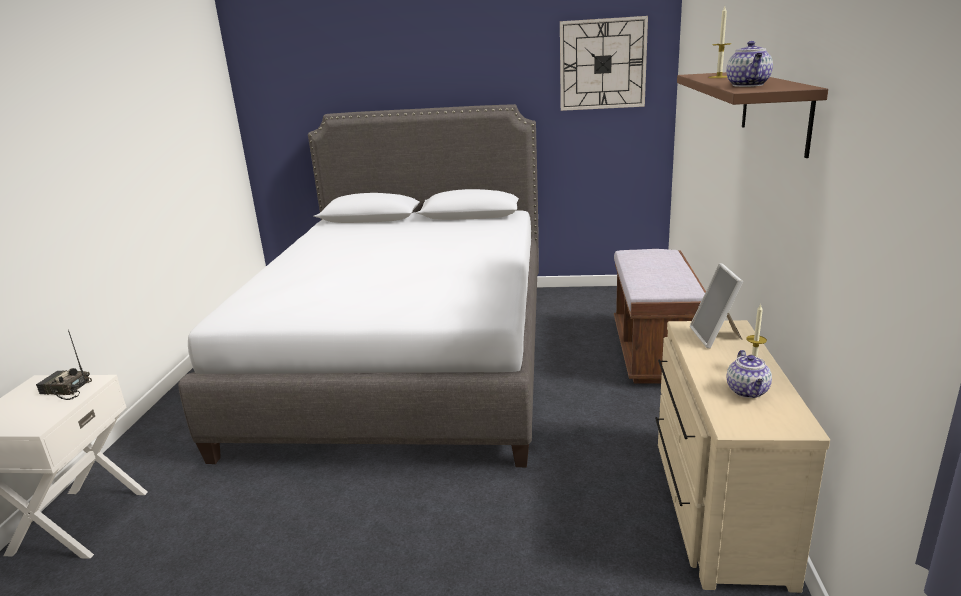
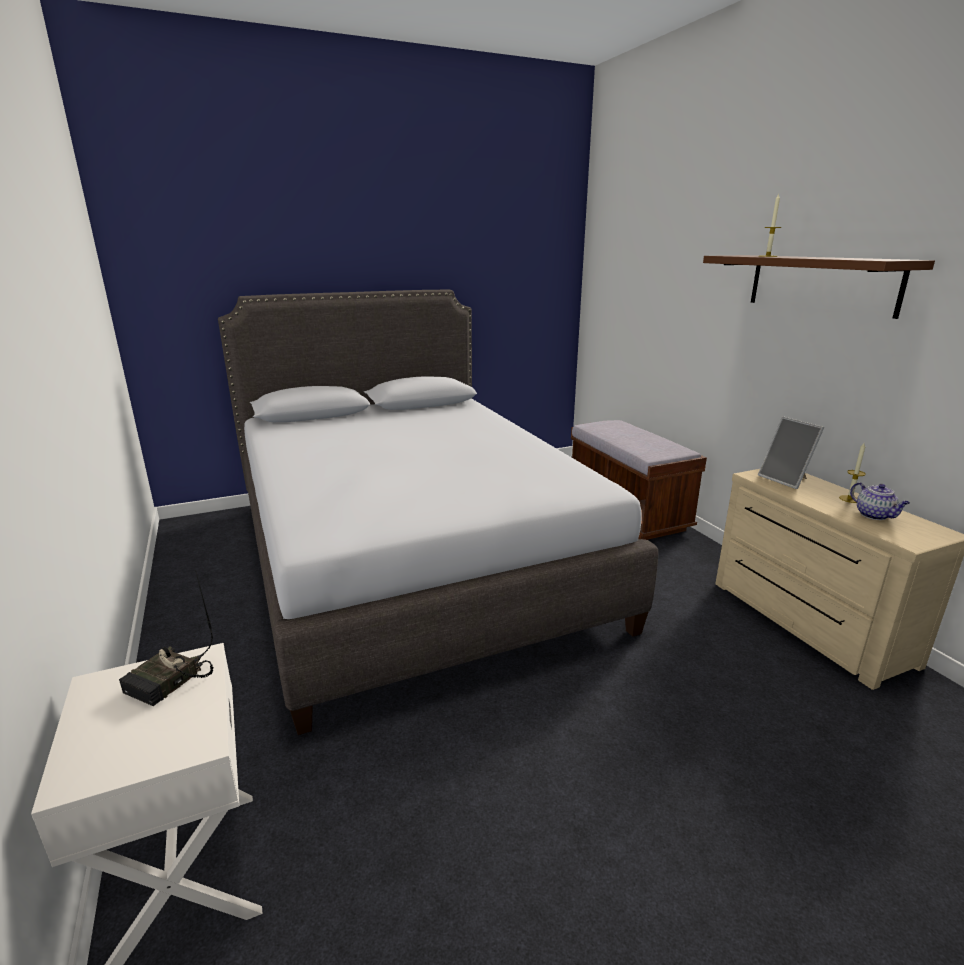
camera: 30 degrees left, 0 degrees up
(65, 390) = (170, 682): radio -> radio turned 45 degrees counterclockwise
(602, 64) = (524, 253): wall clock -> none
(748, 85) = (851, 258): teapot -> none

